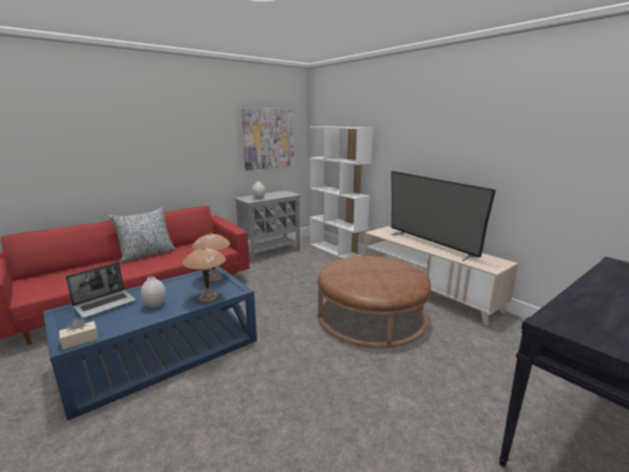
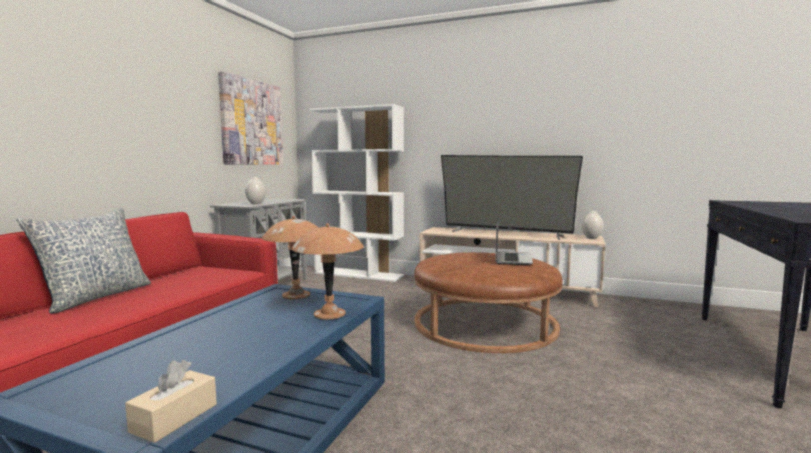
camera: 30 degrees left, 10 degrees down
(105, 304) = (137, 359): laptop -> laptop (512, 259)
(155, 305) = (251, 340): white vase -> white vase (591, 238)

